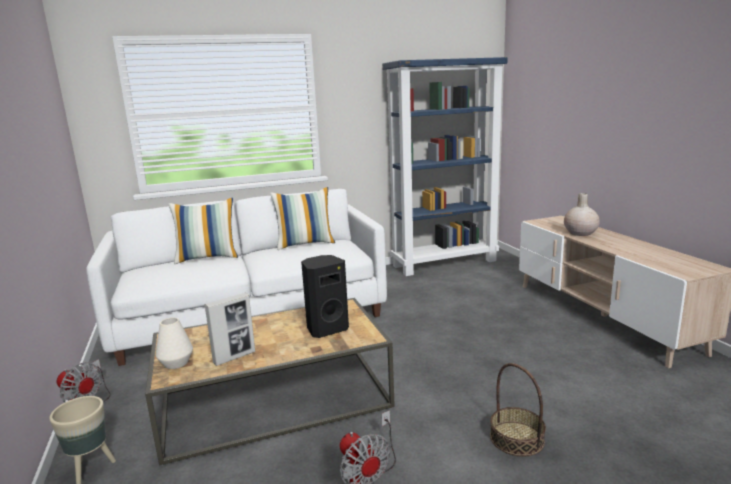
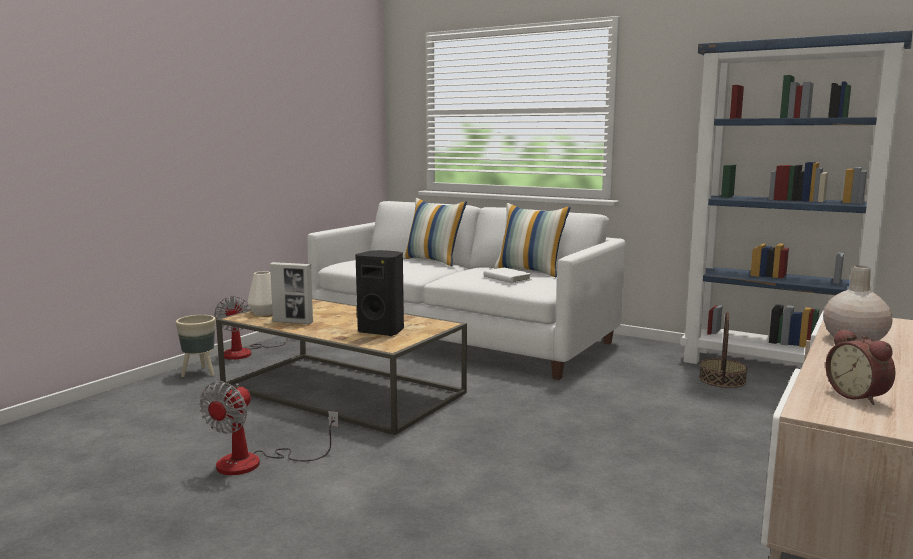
camera: 50 degrees right, 5 degrees down
(312, 254) = (507, 278): none -> white book
(517, 438) = (419, 506): basket -> basket (722, 380)
(666, 259) = (859, 396): none -> alarm clock

